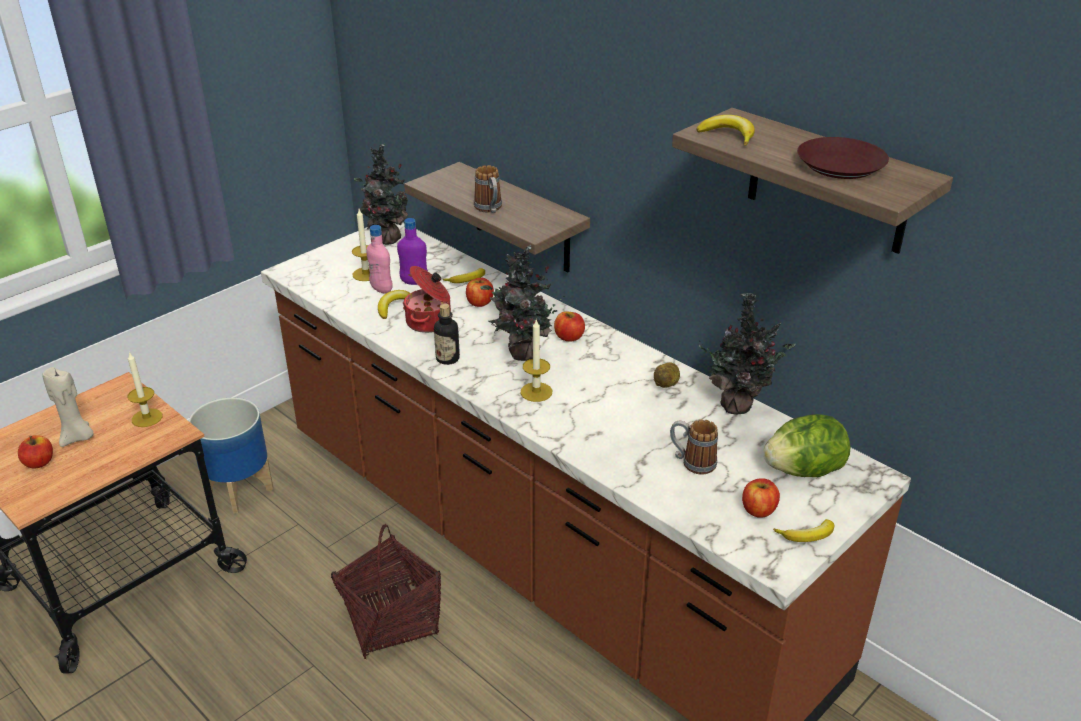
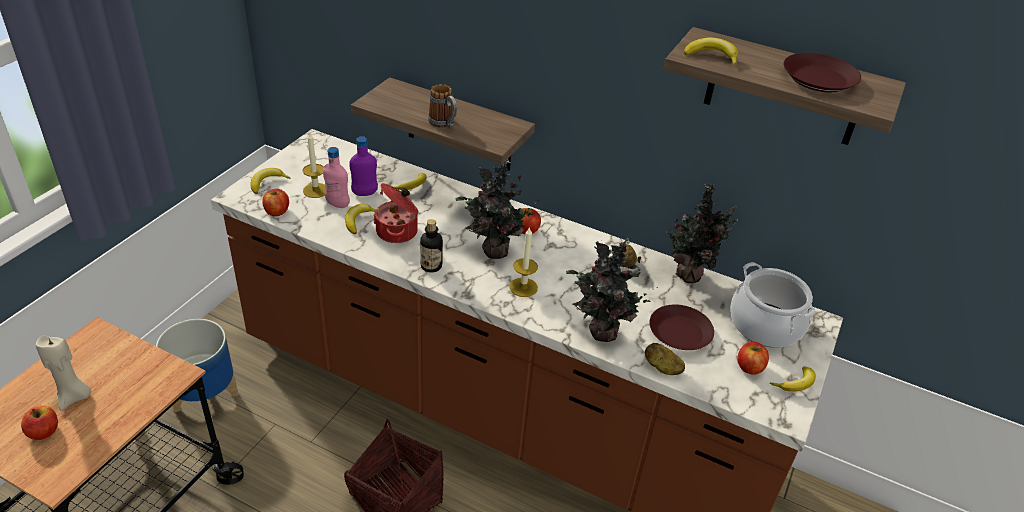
camera: 20 degrees left, 5 degrees up
(147, 418) = (139, 363): candle -> none
(321, 262) = (267, 183): none -> banana
(385, 239) = (317, 153): potted plant -> potted plant (600, 333)
(479, 303) = (433, 206): apple -> apple (277, 211)
(652, 493) = (662, 368): none -> potato
(692, 462) = (679, 333): mug -> brown plate
(803, 470) = (765, 325): lettuce -> cooking pot

